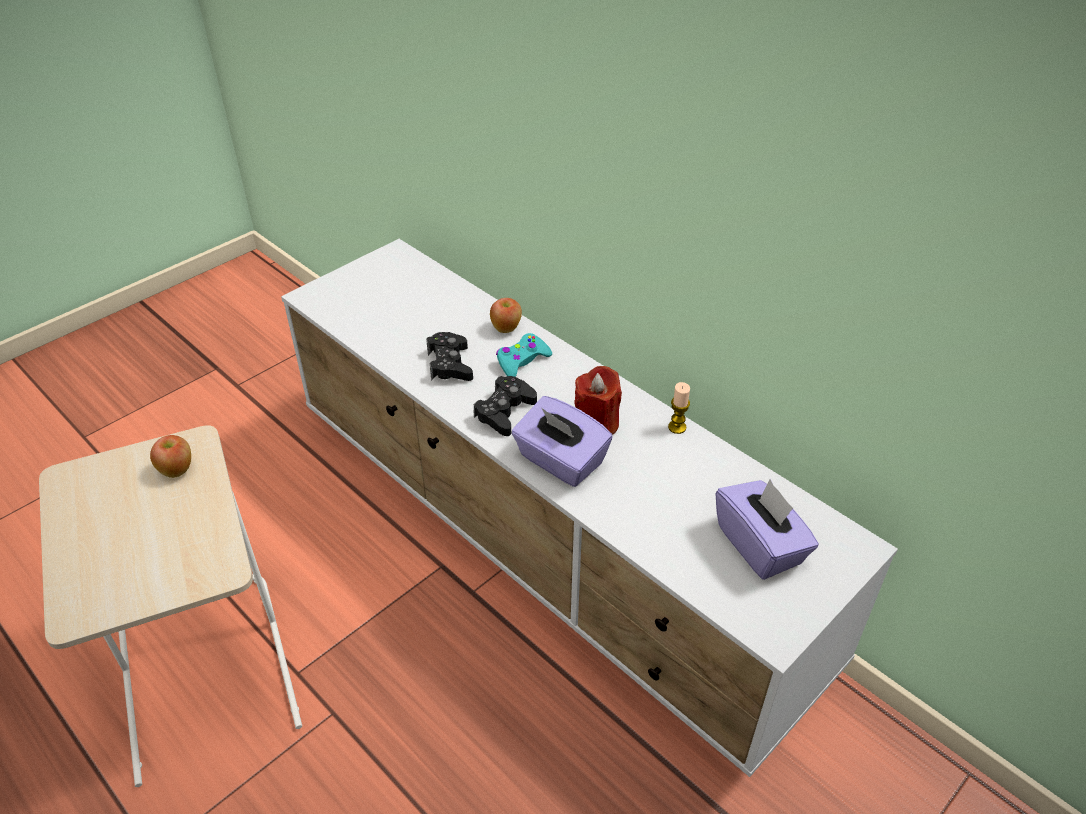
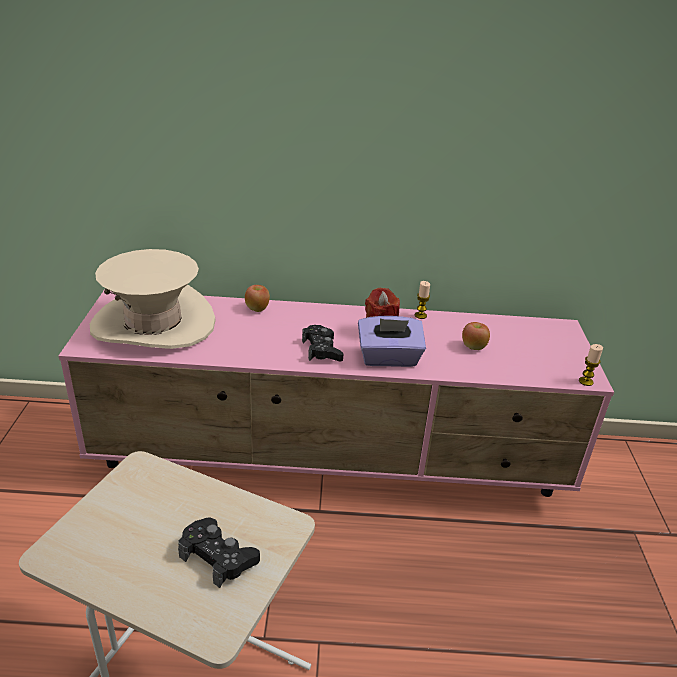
camera: 45 degrees left, 10 degrees down
(177, 470) = (152, 491): apple -> apple (473, 347)
(391, 299) = (153, 324): none -> beige hat
(450, 364) = (250, 341): black game controller -> black game controller (218, 557)
(522, 361) = (292, 321): turquoise game controller -> none
(545, 549) = (333, 461): white tv stand -> pink tv stand
(760, 545) = (530, 346): purple tissue box -> none
(763, 635) = (585, 381): none -> candle

